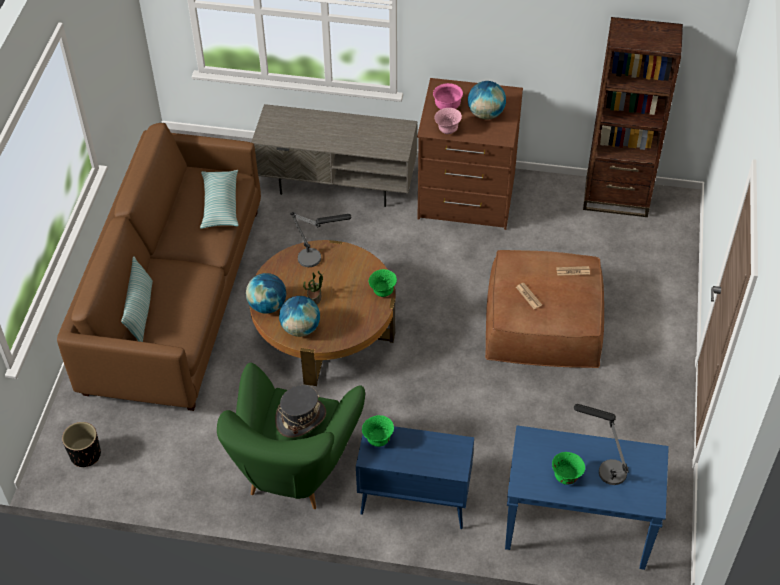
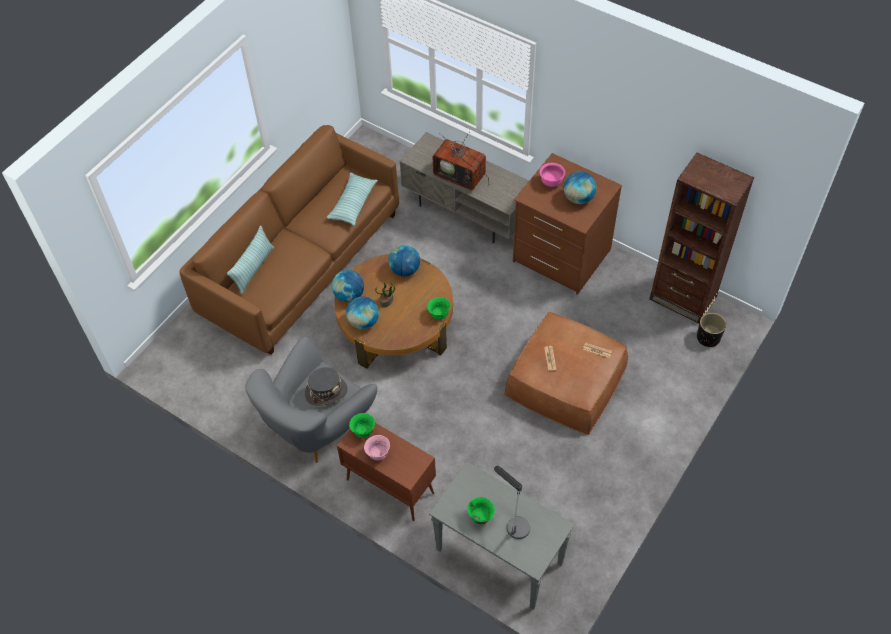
camera: 25 degrees right, 5 degrees up
(85, 455) = (182, 359): black planter -> black planter (708, 337)
(294, 469) = (317, 427): green armchair -> grey armchair
(317, 258) = (405, 270): table lamp -> globe
(331, 137) = (461, 176): none -> television
(413, 502) = (389, 486): blue cabinet -> brown cabinet
(447, 130) = (540, 202): pink bowl -> pink bowl (378, 454)
(575, 530) = (498, 556): blue console table -> grey console table

